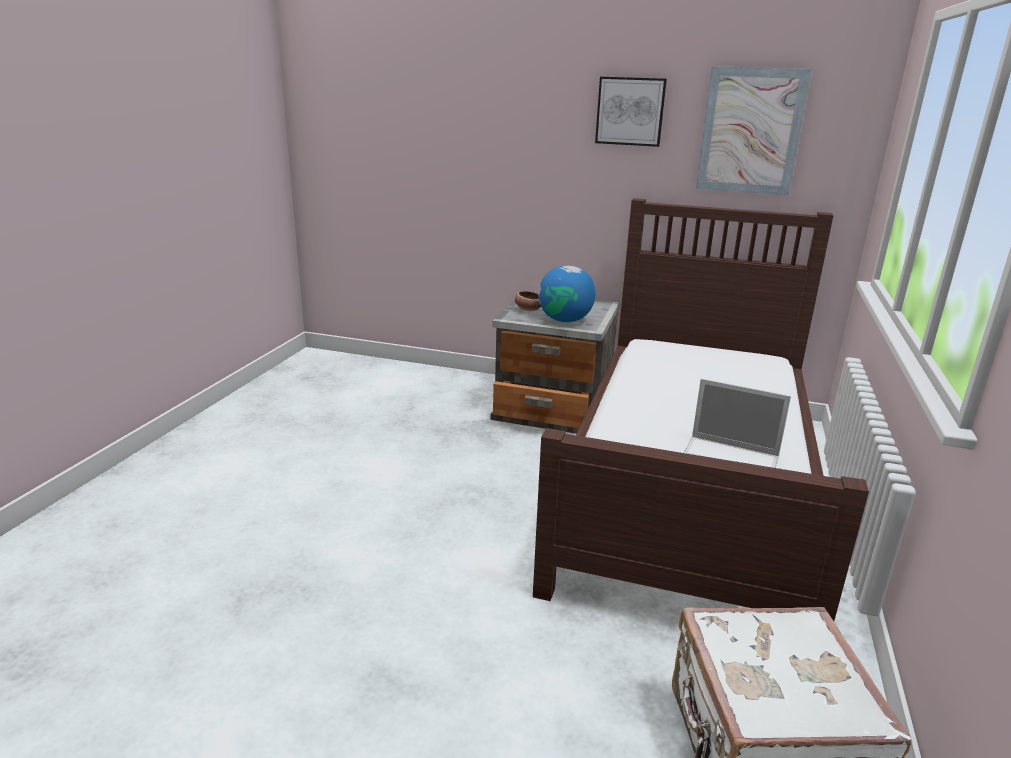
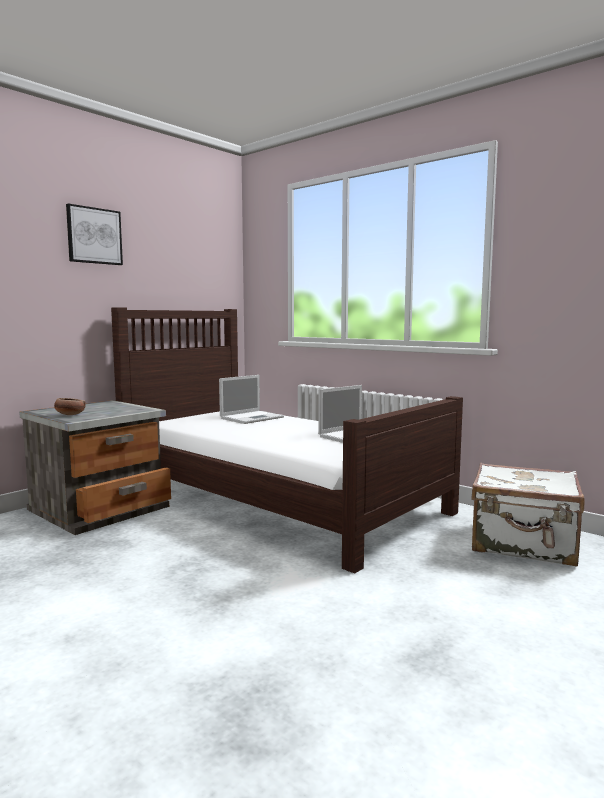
camera: 65 degrees left, 15 degrees down
(565, 320) = (118, 411): globe -> none
(736, 379) = (252, 417): none -> laptop
(750, 131) = (177, 255): picture -> none

